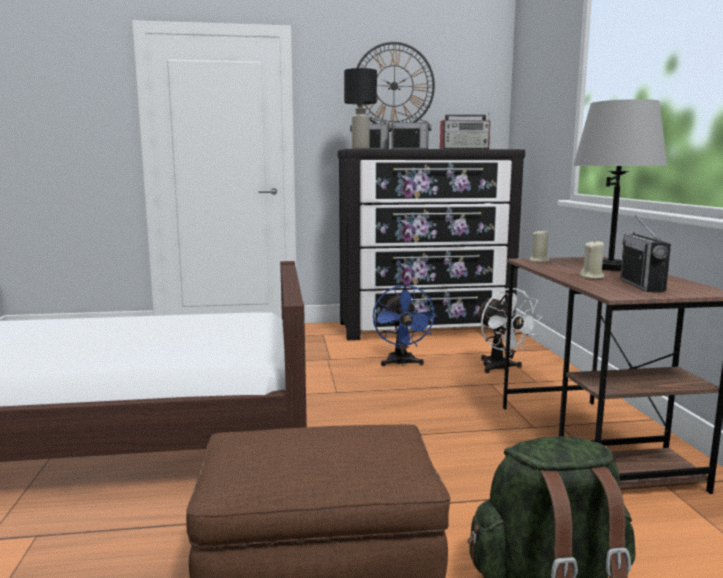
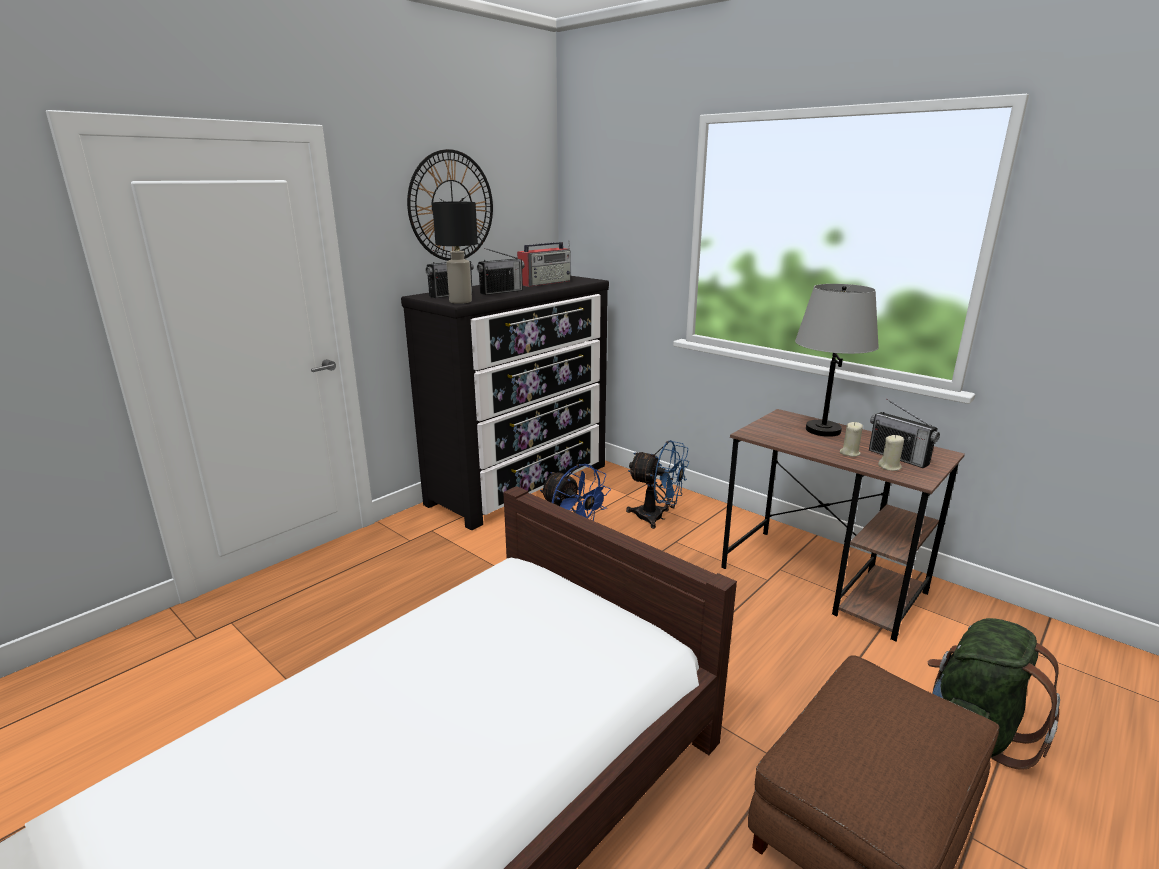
camera: 40 degrees left, 10 degrees up
(501, 368) = (657, 518): white fan -> blue fan
(539, 261) = (761, 432): beige candle -> beige candle (889, 467)

